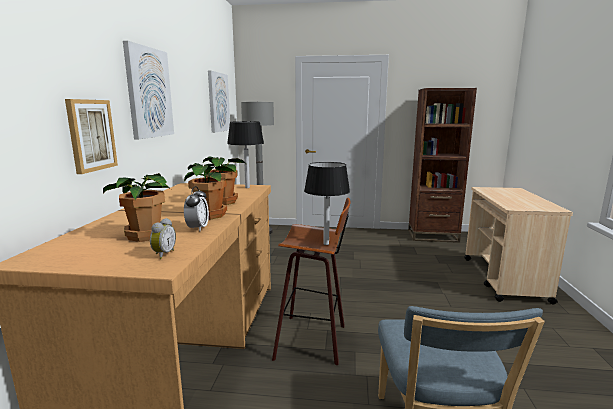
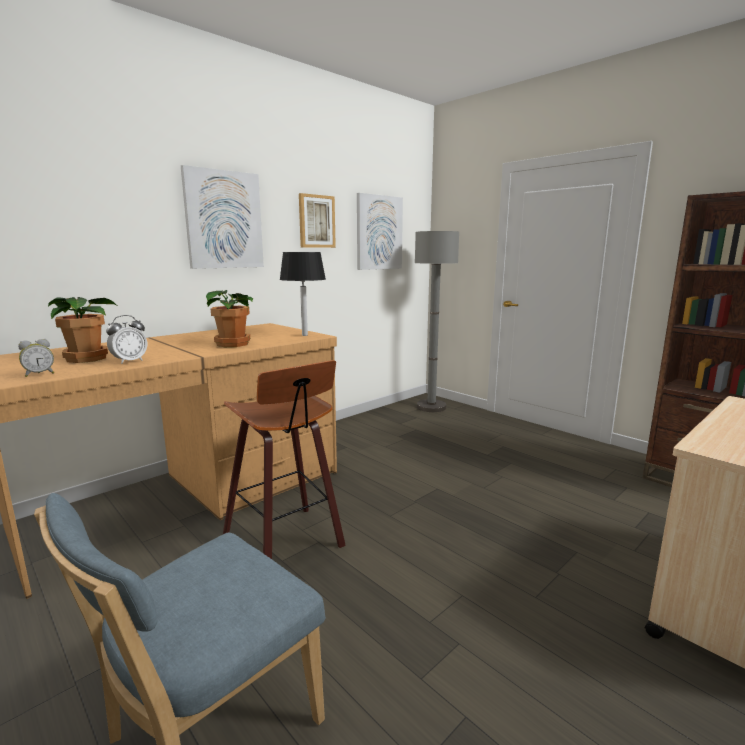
camera: 40 degrees right, 0 degrees up
(91, 135) = (119, 260): picture -> picture (316, 221)
(210, 214) = (180, 353): potted plant -> none
(326, 244) = (286, 417): black table lamp -> none

